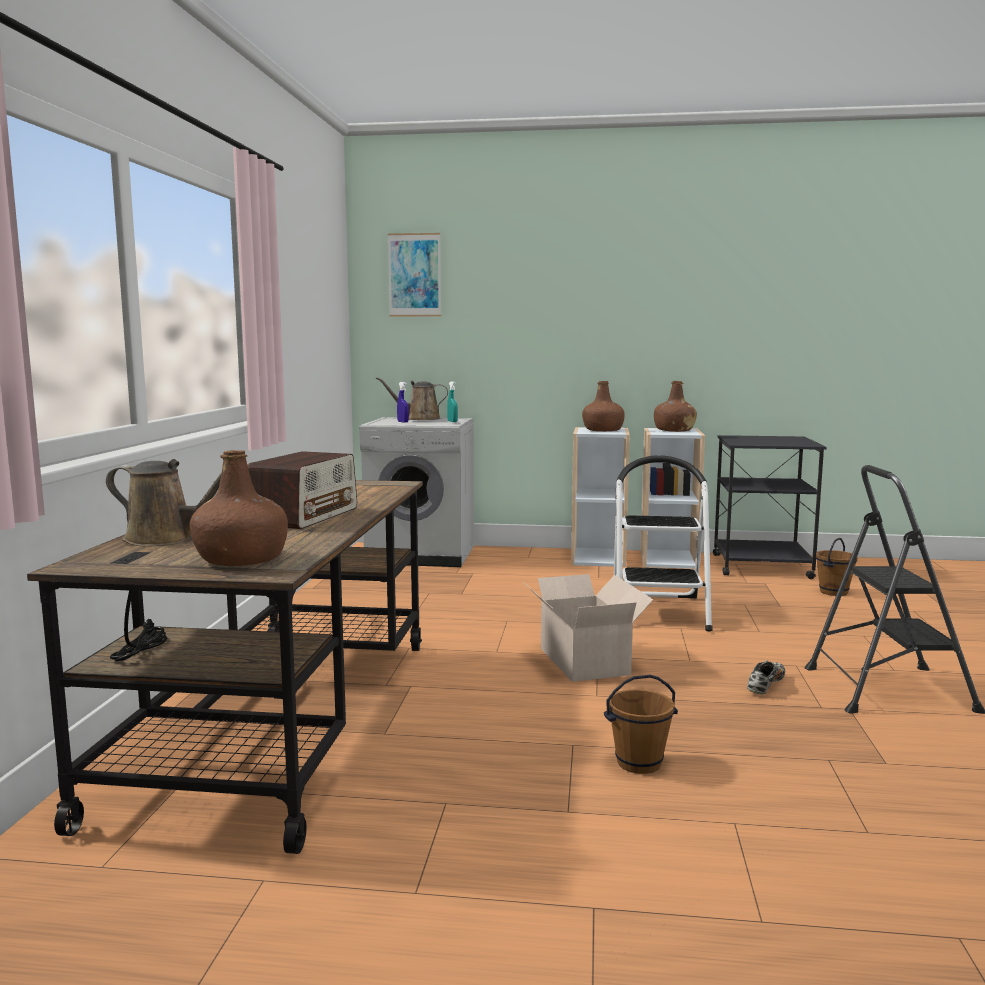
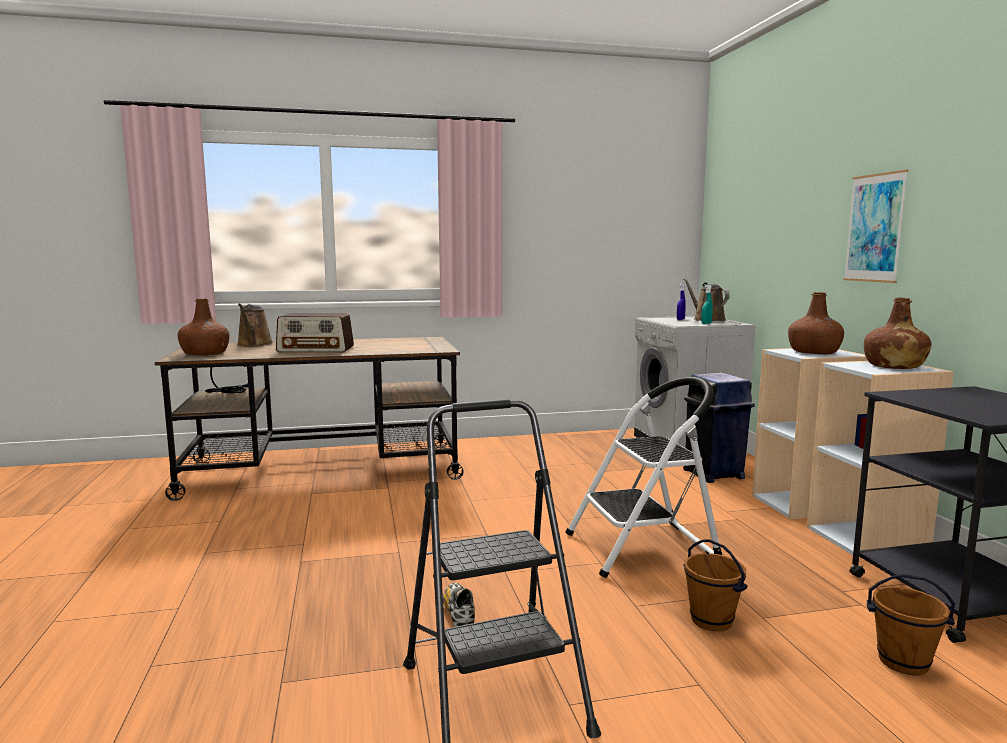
camera: 70 degrees right, 0 degrees up
(414, 275) = (736, 182): picture -> picture (874, 228)
(510, 563) = (714, 474): none -> blue trash can
(583, 660) = (472, 530): cardboard box -> none
(638, 763) = (275, 567): brown bucket -> brown bucket (712, 620)
(766, 685) = (459, 614): shoe -> shoe turned 120 degrees counterclockwise

